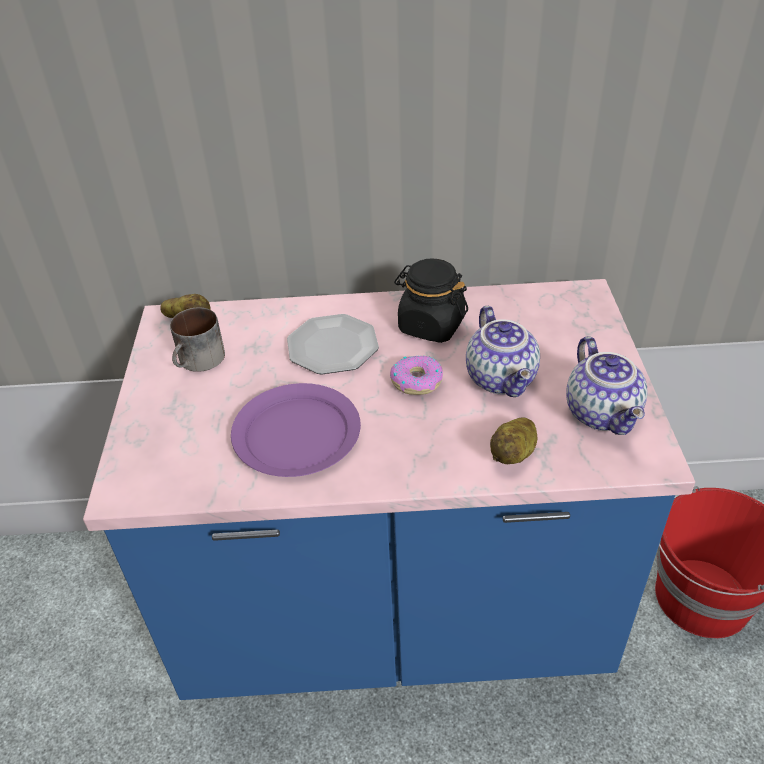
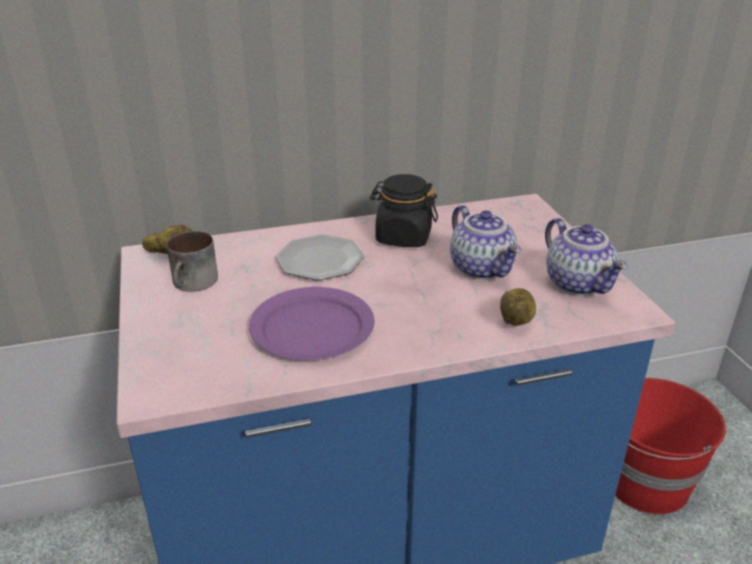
camera: 15 degrees left, 10 degrees down
(416, 381) = (407, 277): donut -> none

